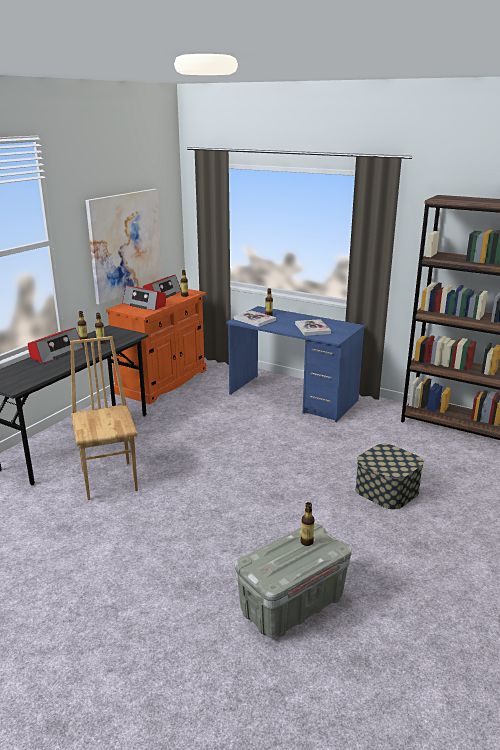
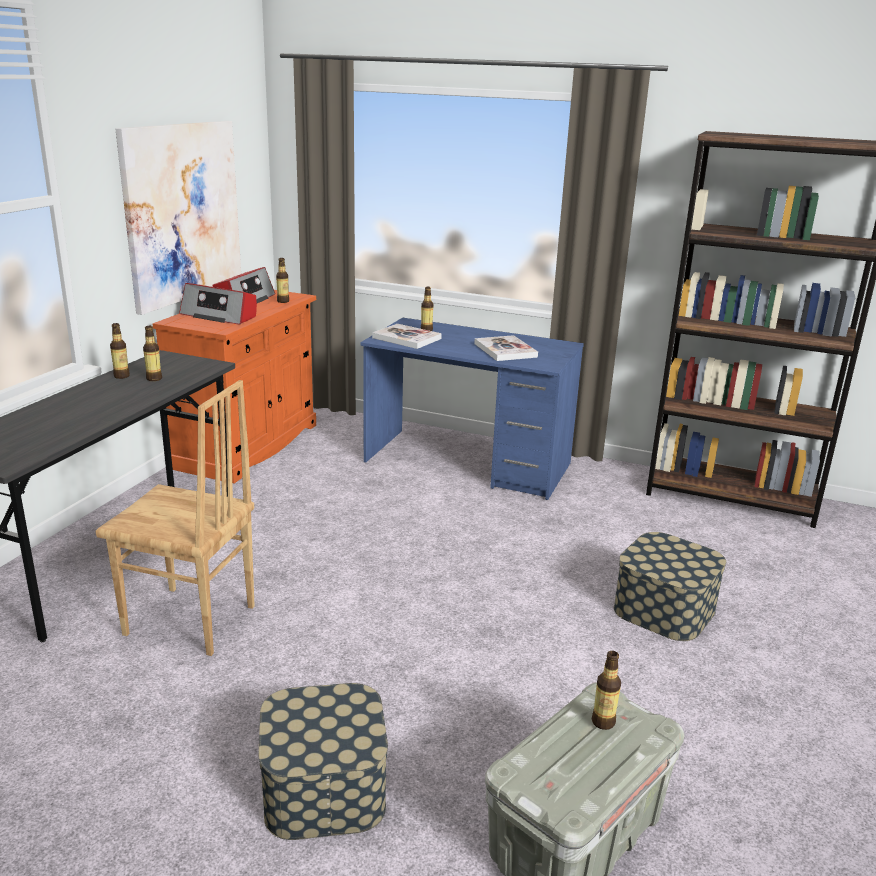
camera: 10 degrees left, 0 degrees up
(56, 353) = (74, 399): radio -> none
(110, 480) = (190, 622): brown chair -> brown chair turned 135 degrees clockwise
(163, 568) = (324, 788): none -> storage box

